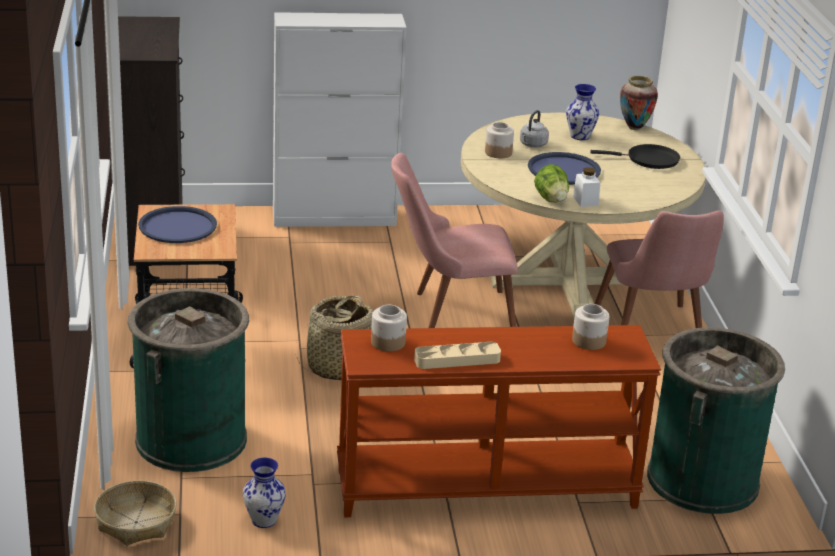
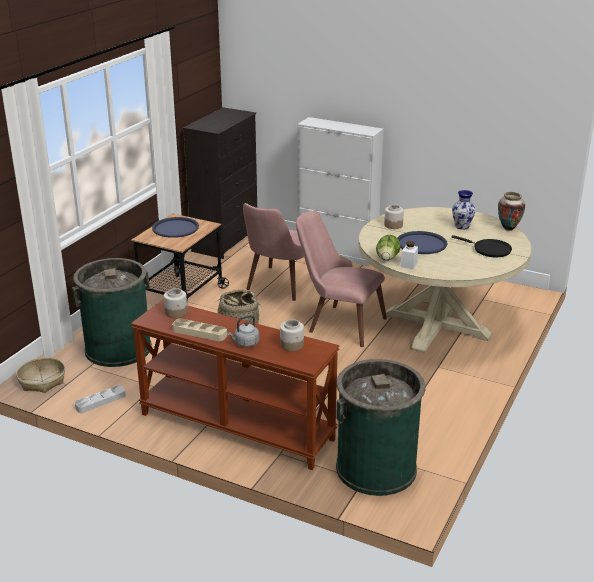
camera: 35 degrees right, 0 degrees up
(263, 520) = (100, 401): vase -> grey tray
(532, 145) = (422, 225): grey kettle -> grey kettle (245, 343)
(653, 336) = (453, 371): pink chair -> pink chair (278, 287)

